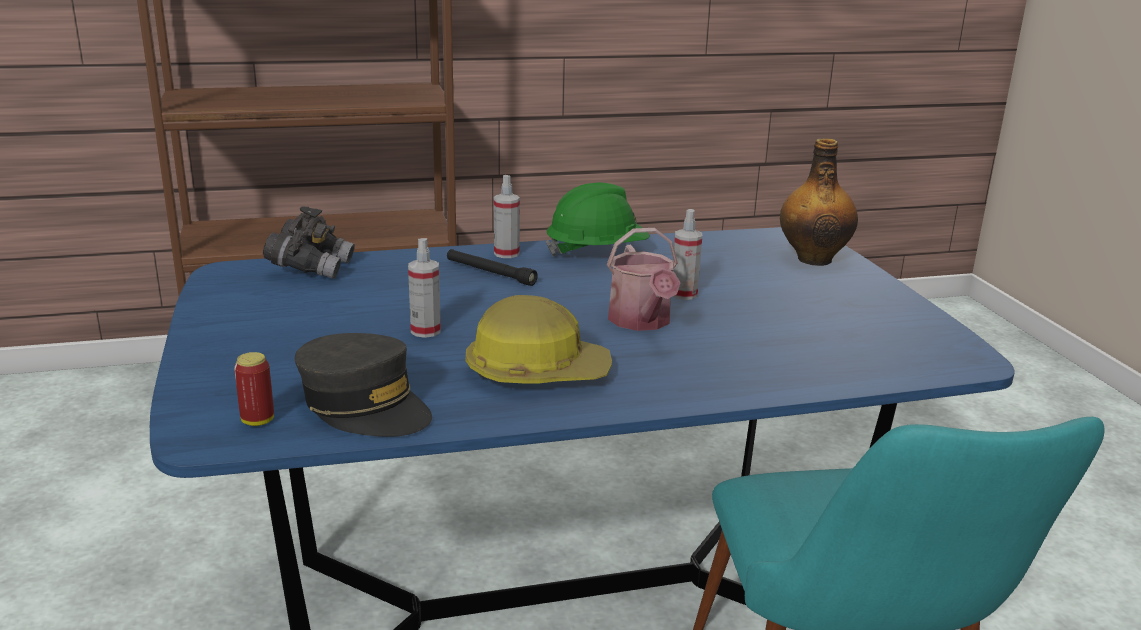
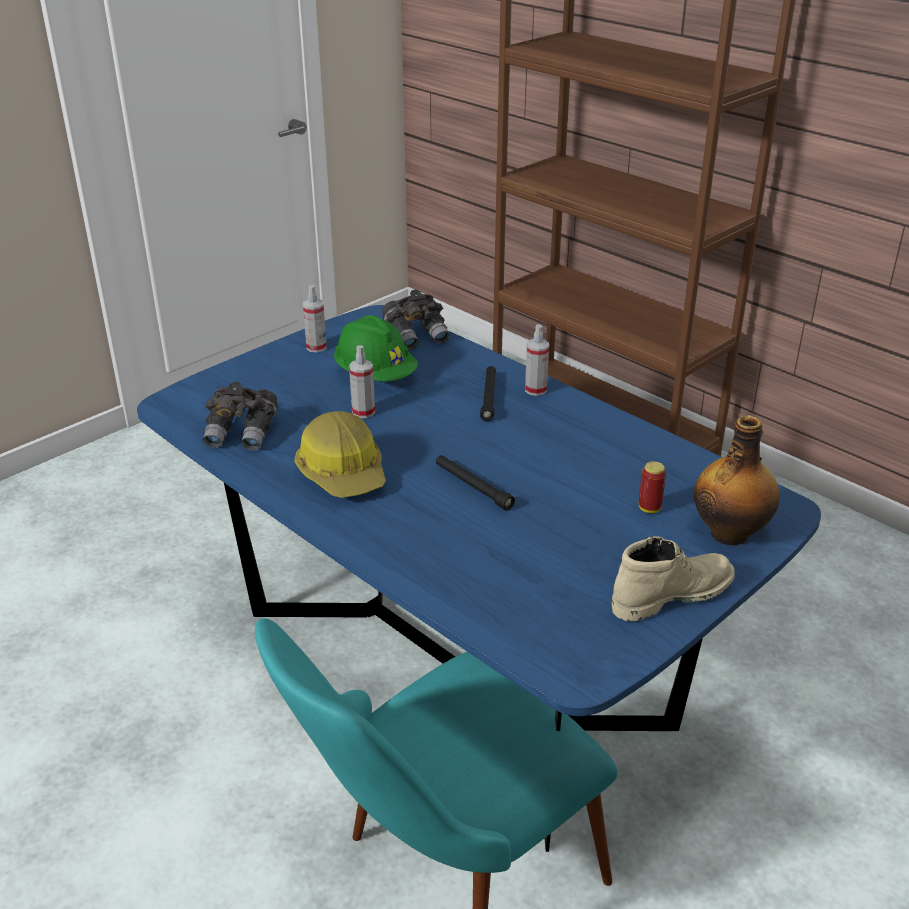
camera: 60 degrees right, 10 degrees up
(257, 421) = (198, 410): can -> can (649, 508)
(365, 406) = (242, 433): grey cap -> grey binoculars
(597, 252) = (592, 424): green hard hat -> green hard hat (375, 375)
(642, 322) = (473, 487): watering can -> black flashlight
(684, 294) = (551, 489): spray bottle -> spray bottle (316, 347)
(880, 299) = (670, 594): none -> beige boot

